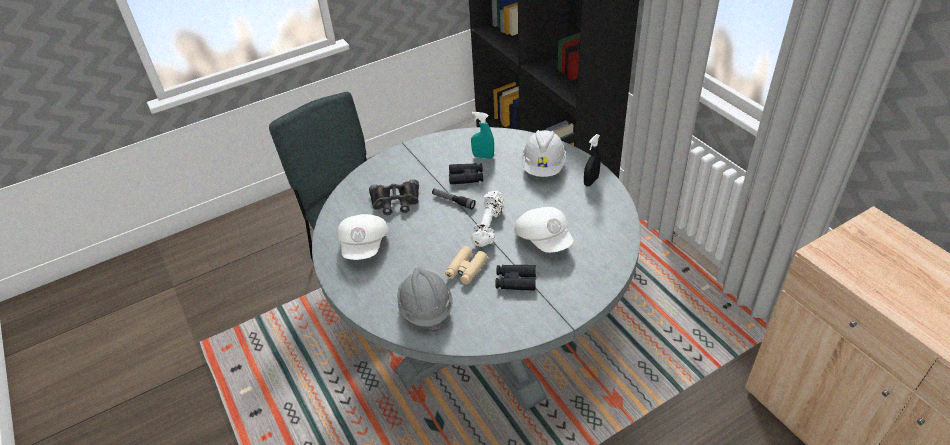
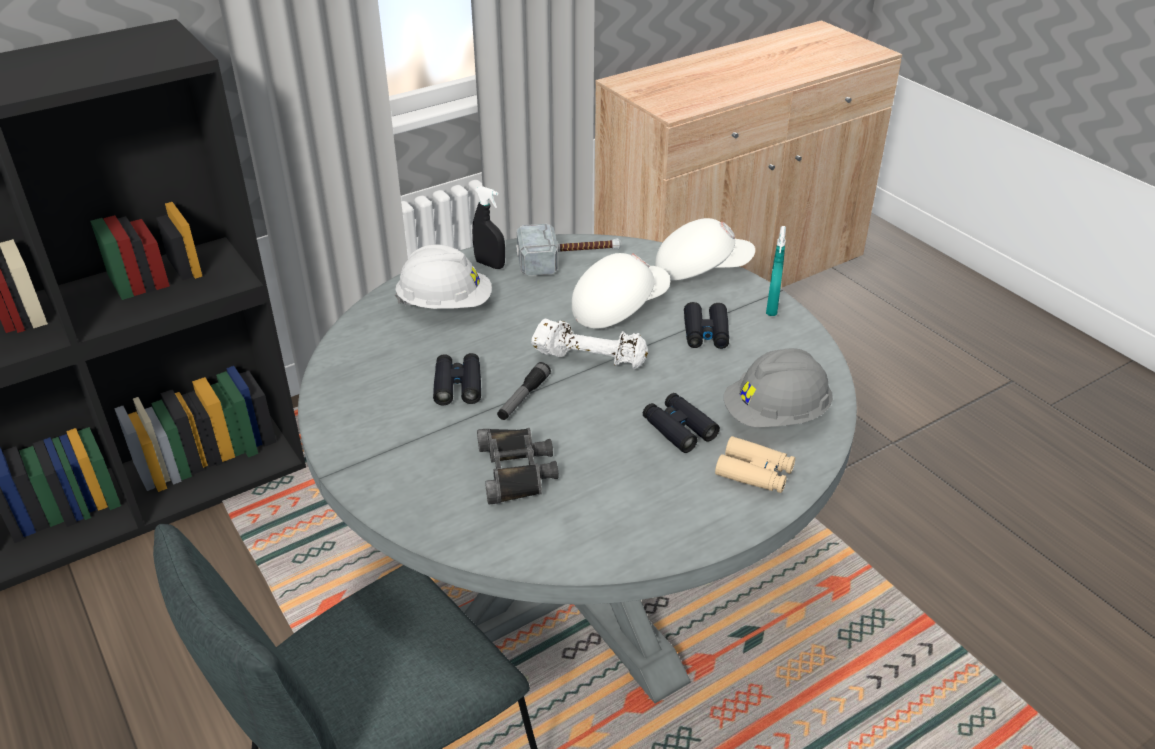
camera: 95 degrees left, 5 degrees down
(365, 246) = (641, 500): white cap -> white cap (700, 269)
(419, 263) = (679, 429): none -> black binoculars
(466, 269) = (687, 379): beige binoculars -> beige binoculars (754, 472)
(483, 156) = (401, 367): turquoise spray bottle -> turquoise spray bottle (772, 308)
(600, 216) = (569, 260): none -> hammer

